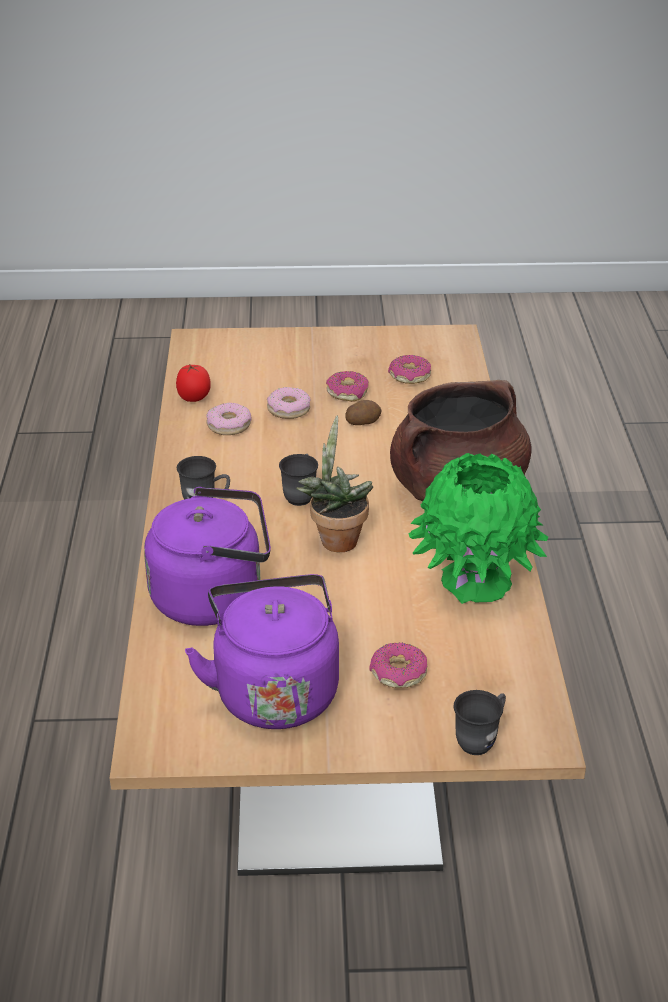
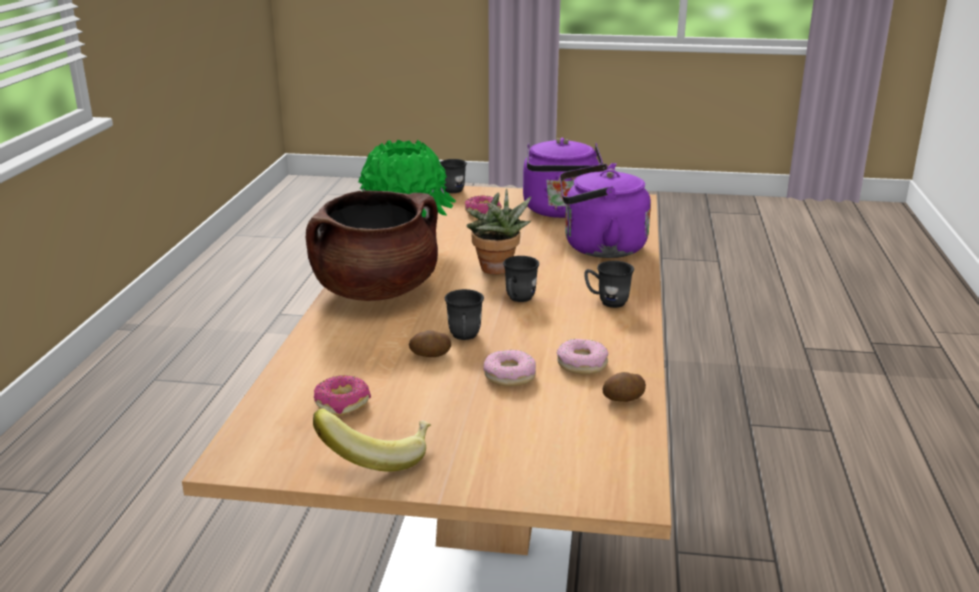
camera: 170 degrees left, 10 degrees down
(194, 398) = (624, 399): tomato -> potato
(340, 442) = (464, 337): none -> grey mug
(347, 392) = (431, 389): donut -> none
(362, 346) = (377, 456): none -> banana

